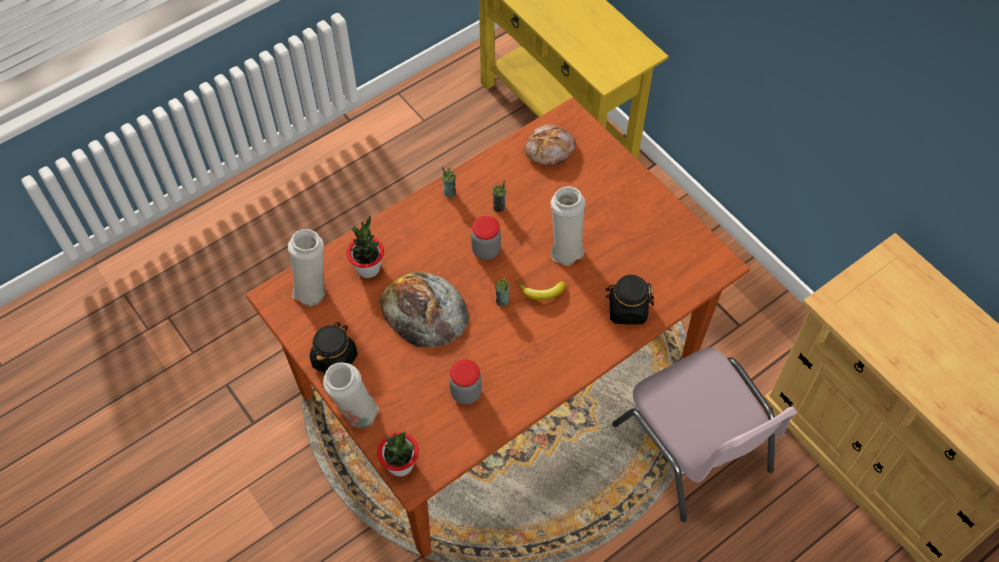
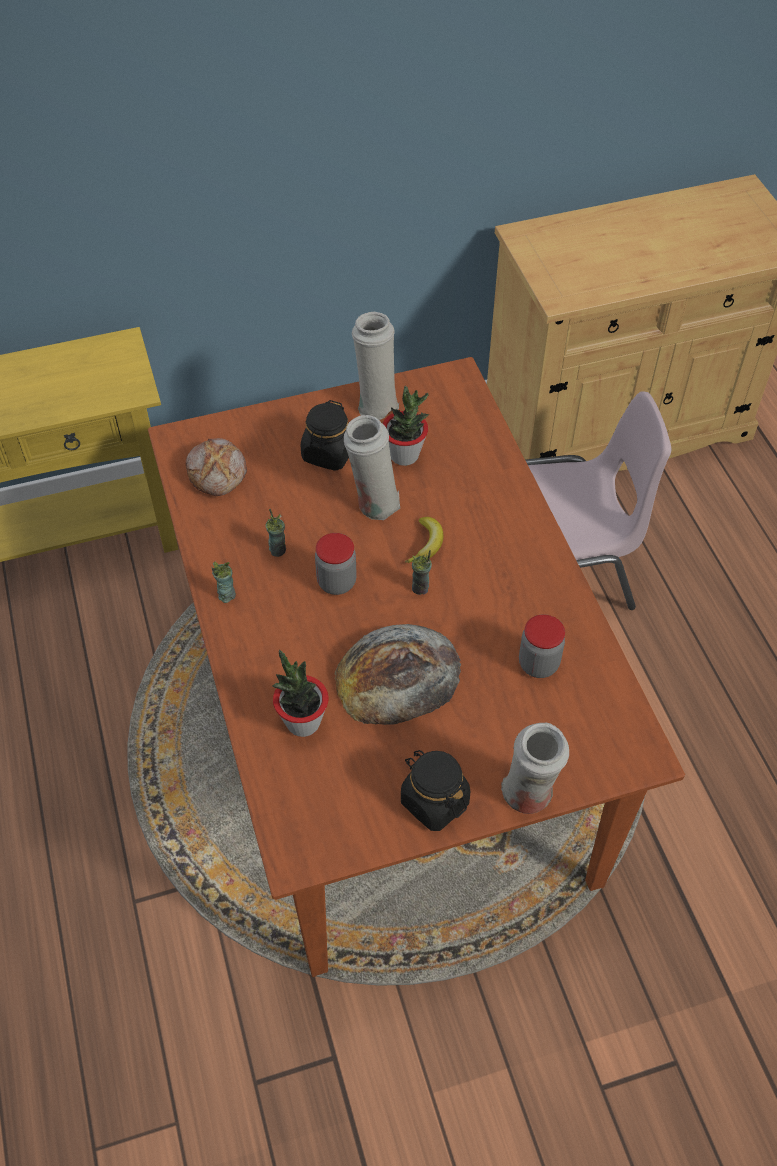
camera: 70 degrees left, 5 degrees down
(313, 289) = (307, 801): white vase -> white vase (375, 403)
(400, 465) = (620, 765): potted plant -> potted plant (404, 455)
(627, 310) = (483, 474): black jar -> black jar (328, 454)

